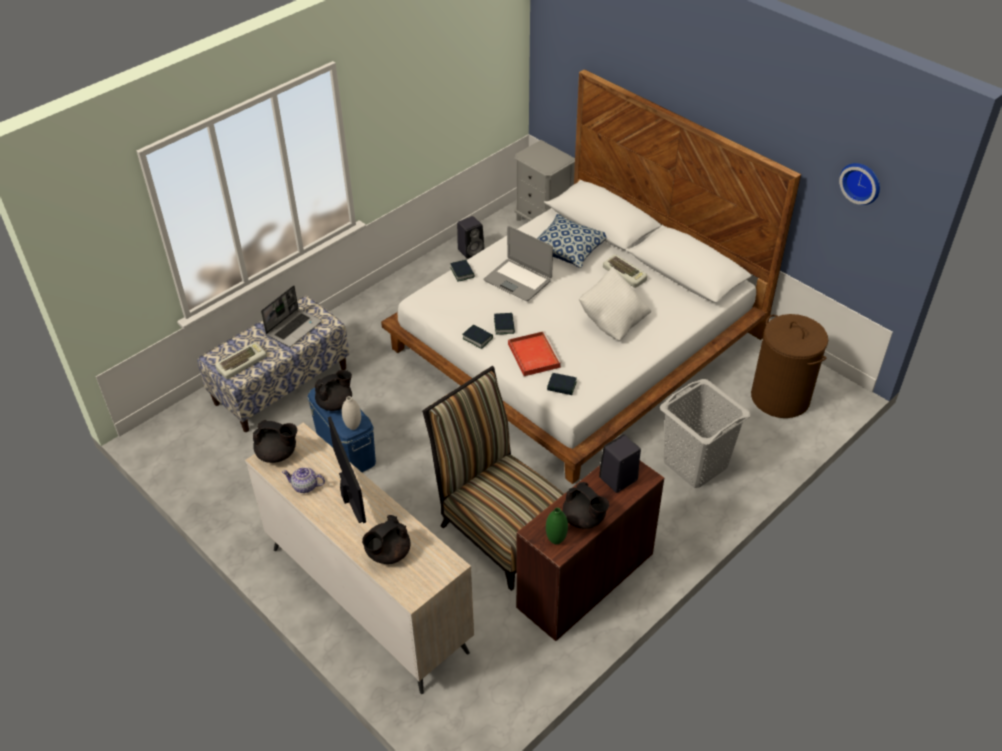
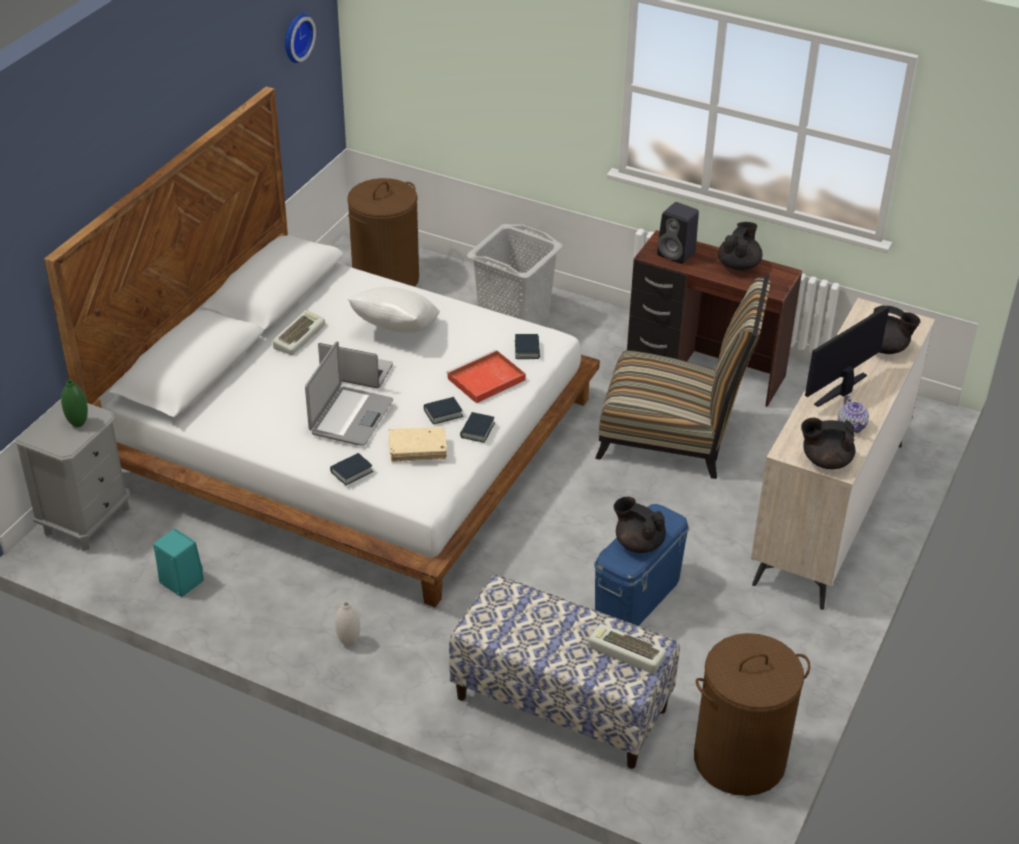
camera: 110 degrees left, 5 degrees down
(186, 455) = (739, 759): none -> brown laundry basket
(277, 454) = (825, 460): black teapot -> black teapot turned 75 degrees counterclockwise
(294, 328) = (528, 622): laptop -> laptop (356, 372)
(353, 426) = (666, 515): white vase -> white vase (349, 642)
(468, 304) = (417, 449): none -> beige book
(471, 250) = (180, 581): black speaker -> turquoise speaker
(502, 526) = (674, 437): chair -> chair turned 105 degrees counterclockwise
(556, 540) = (774, 276): green vase -> green vase (78, 423)
(568, 249) = (262, 390): pillow -> none

